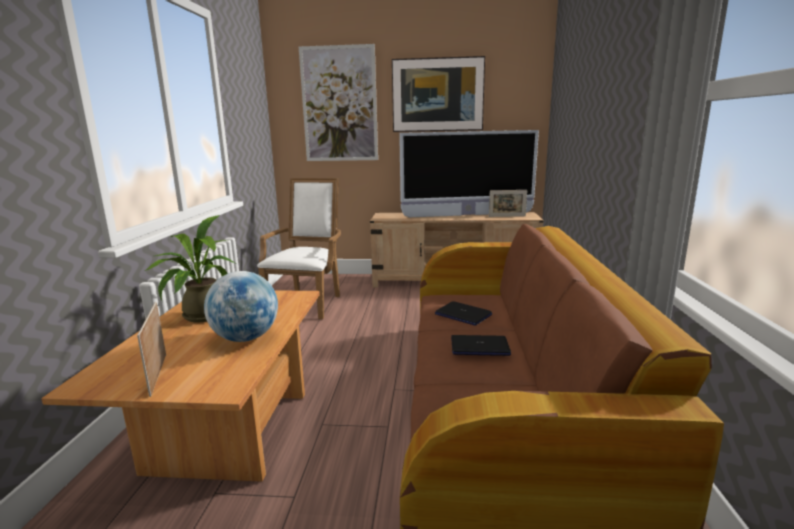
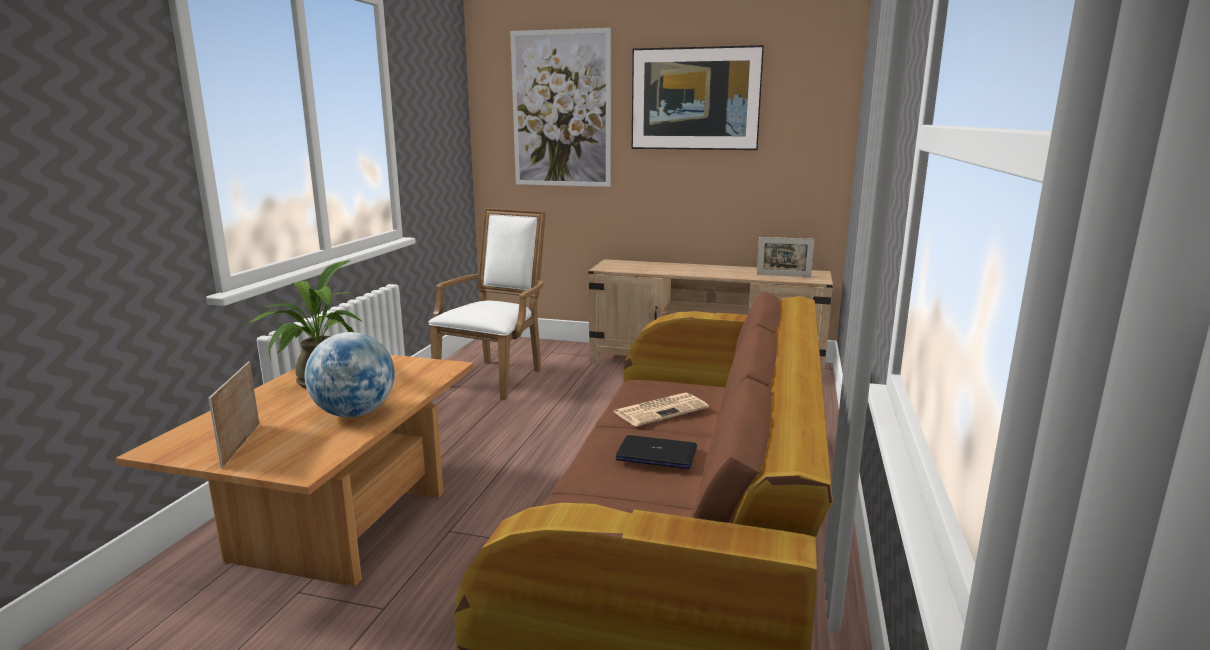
camera: 10 degrees right, 0 degrees up
(462, 314) = (661, 410): laptop -> newspaper
(467, 215) = (728, 270): television -> none

